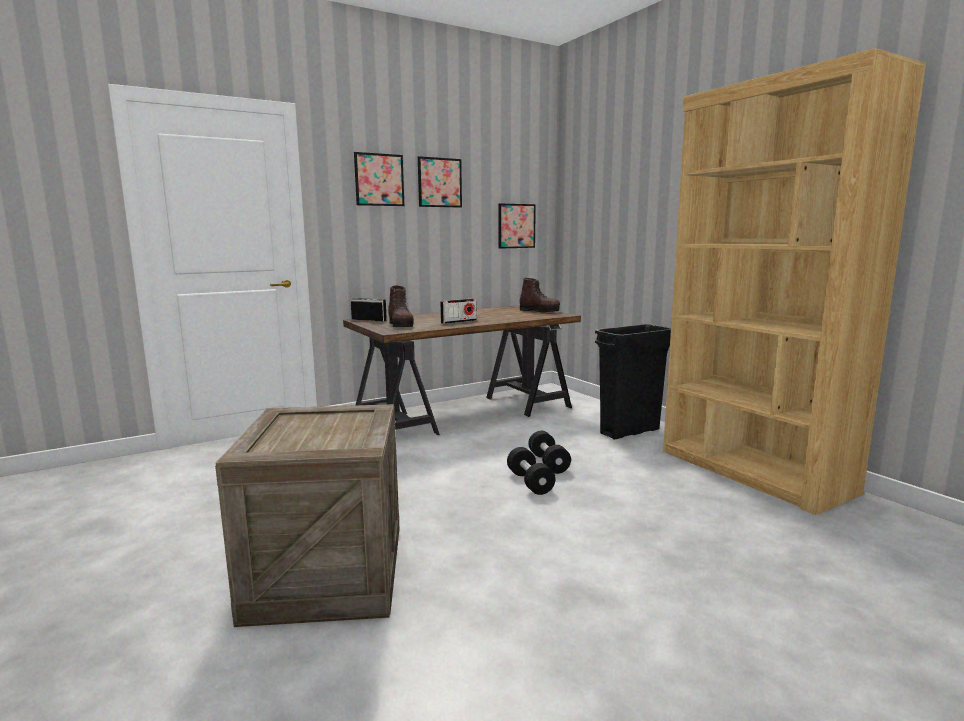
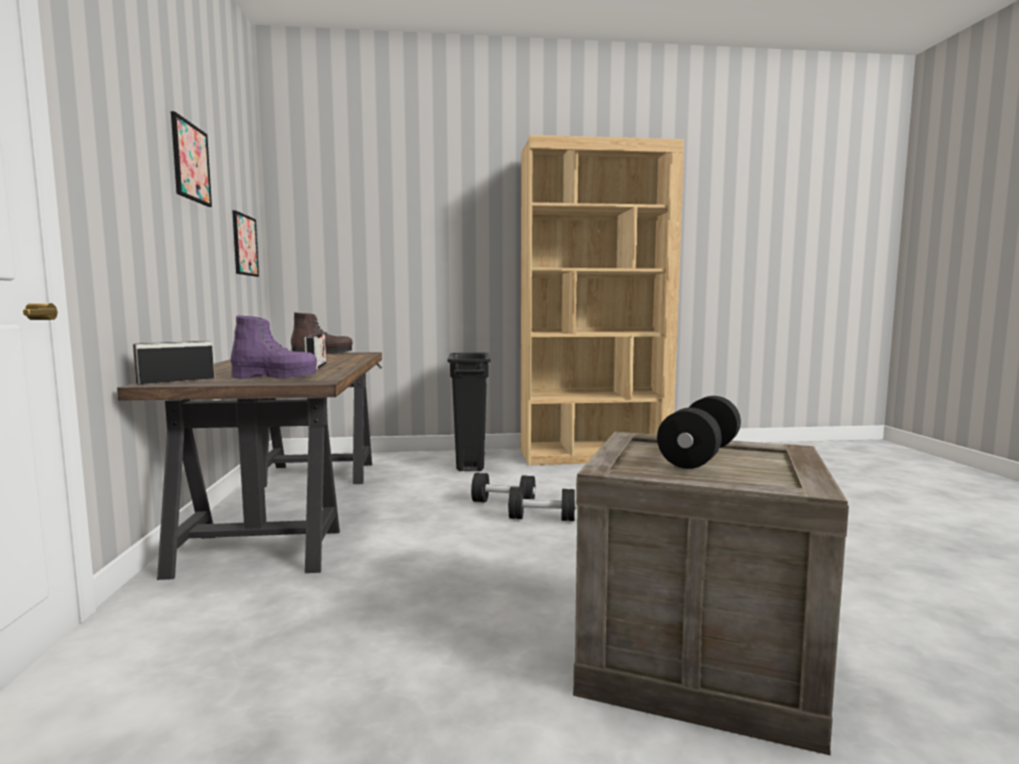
camera: 65 degrees left, 5 degrees down
(323, 427) = (700, 455): none -> black dumbbell
(379, 180) = (138, 132): picture -> none
(401, 325) = (275, 377): brown boot -> purple boot

